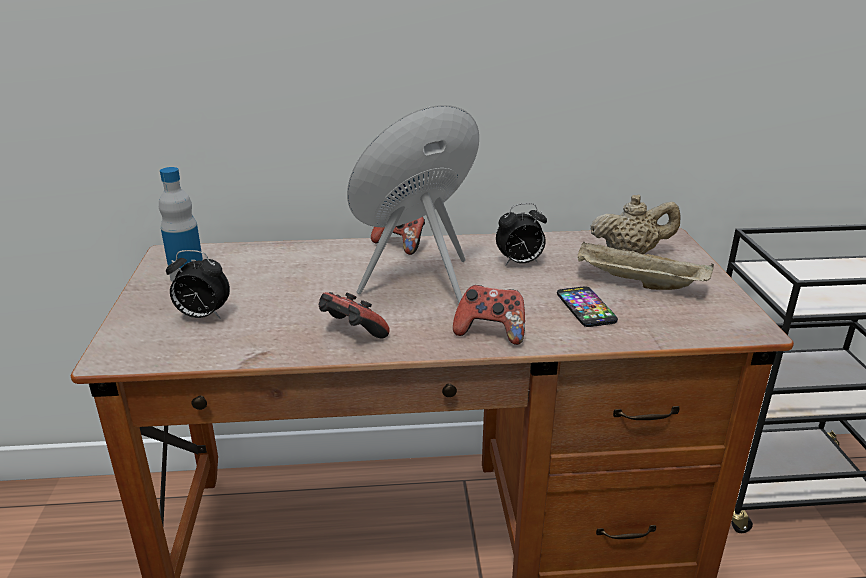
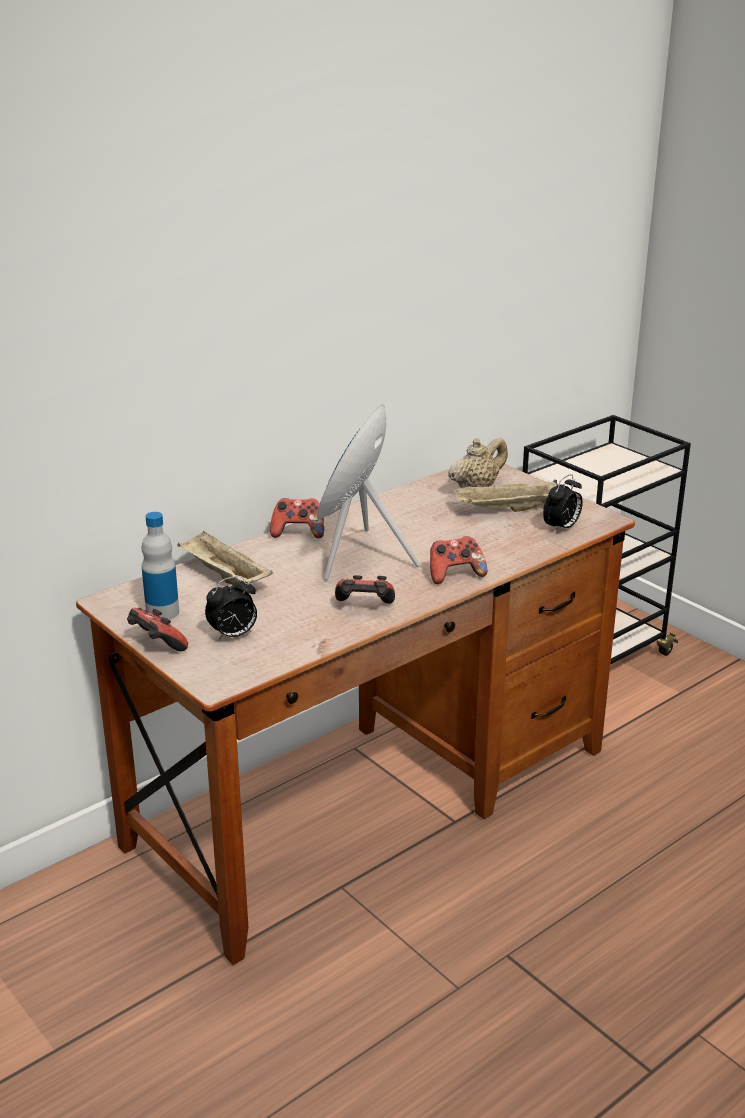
camera: 35 degrees left, 0 degrees up
(135, 302) = (156, 645): none -> game controller
(282, 262) = (223, 576): none -> beige tray
(519, 263) = (409, 519): alarm clock -> alarm clock (561, 528)
(585, 308) = (494, 538): phone -> none

